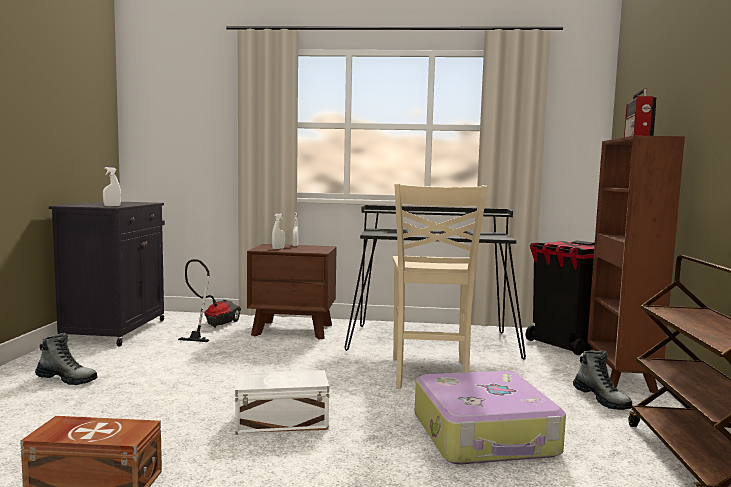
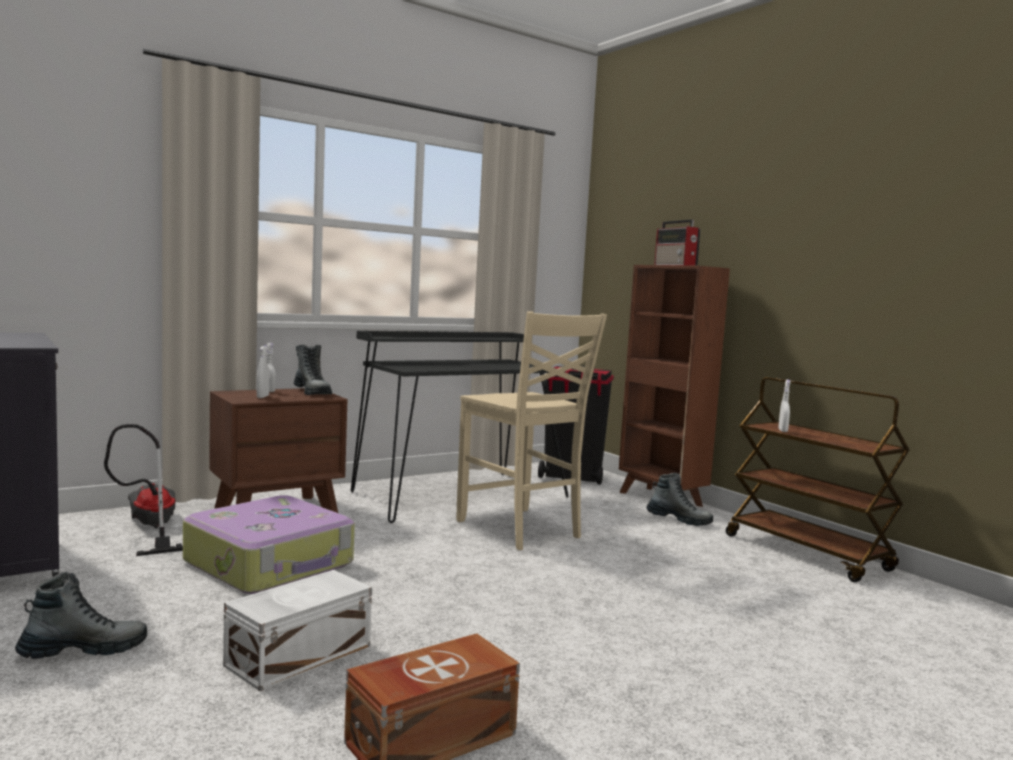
camera: 40 degrees left, 0 degrees up
(112, 206) = (27, 344): white spray bottle -> white spray bottle (783, 431)
(280, 421) = (481, 612): white storage box -> white storage box (296, 655)
(320, 248) = (312, 392): none -> boot
(485, 435) = (660, 571): suitcase -> suitcase (271, 563)

